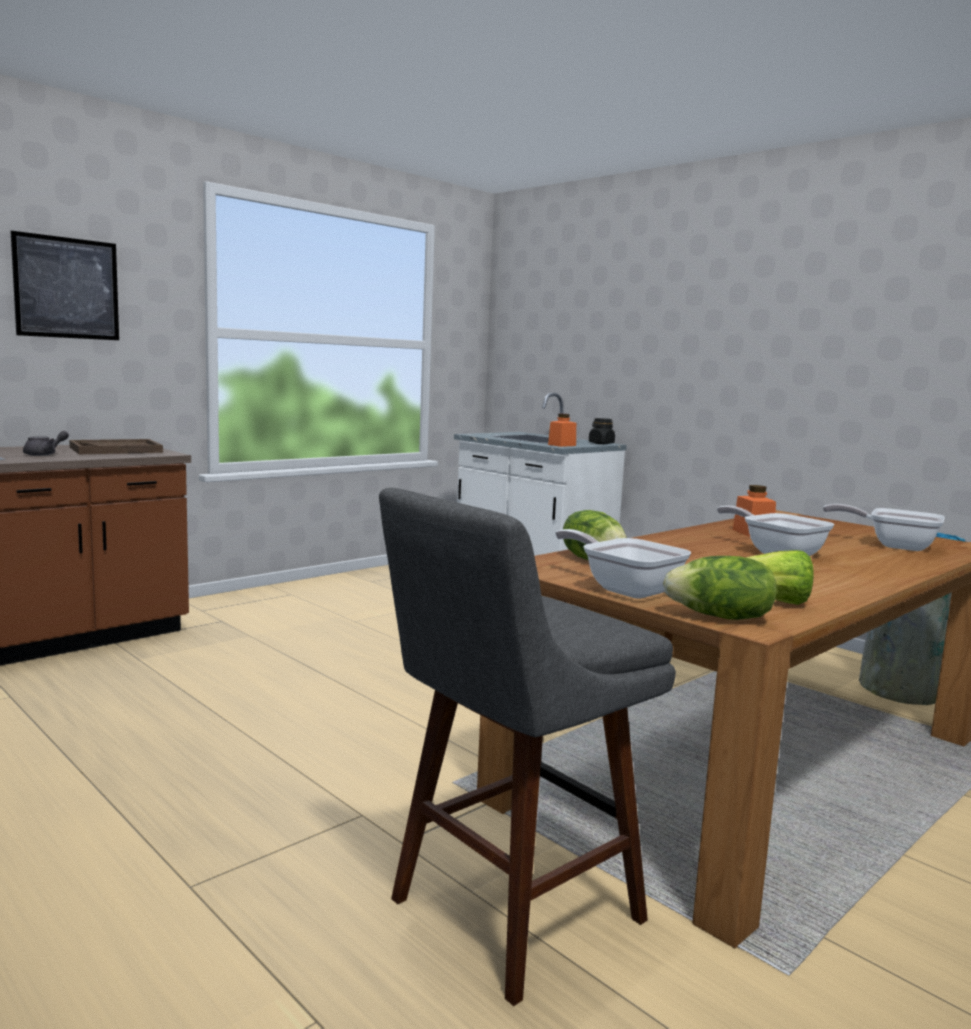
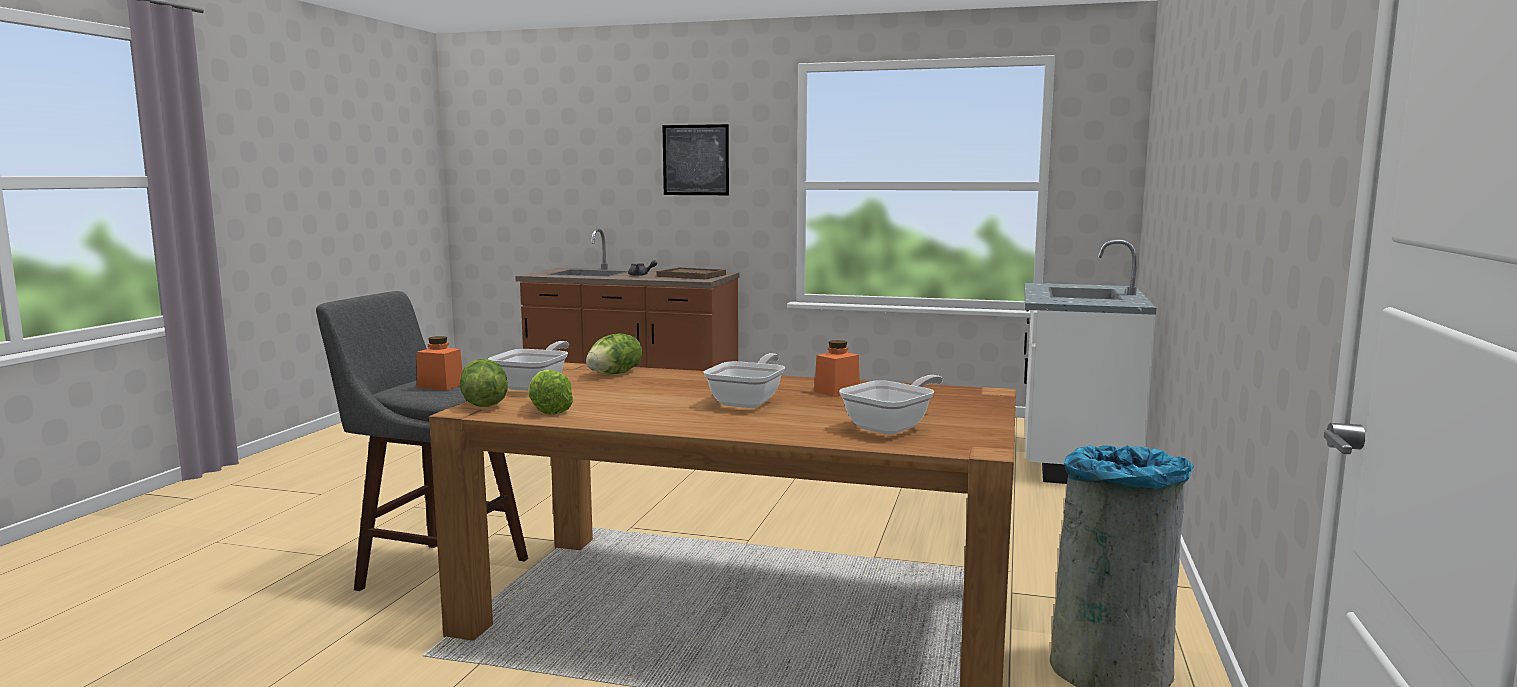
camera: 60 degrees right, 0 degrees up
(562, 445) = (1052, 300): orange jar -> orange jar (440, 386)
(601, 443) = (1125, 303): black jar -> none
(893, 545) = (892, 427): frying pan -> frying pan turned 45 degrees clockwise

